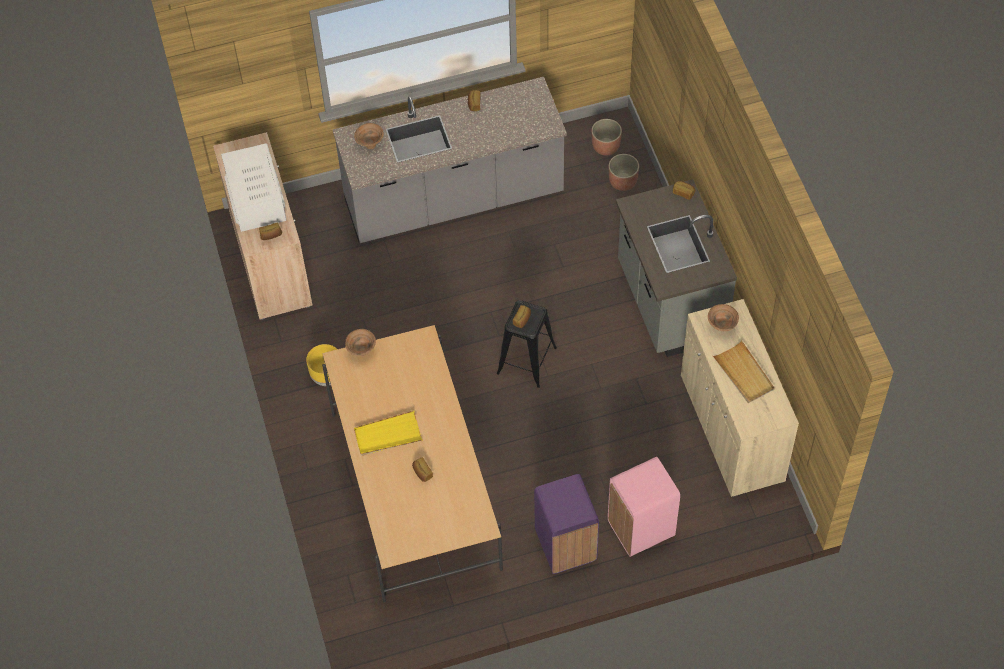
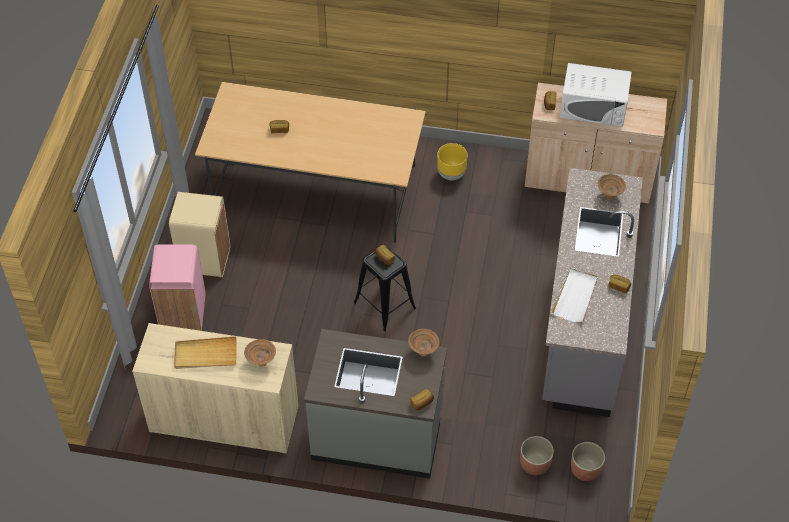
camera: 115 degrees right, 5 degrees down
(362, 352) = (410, 133): brown bowl -> brown bowl (422, 351)
(388, 435) = (325, 122): yellow tray -> none
(505, 130) = (575, 297): none -> white tray
(565, 546) = (204, 259): purple trash can -> beige trash can

